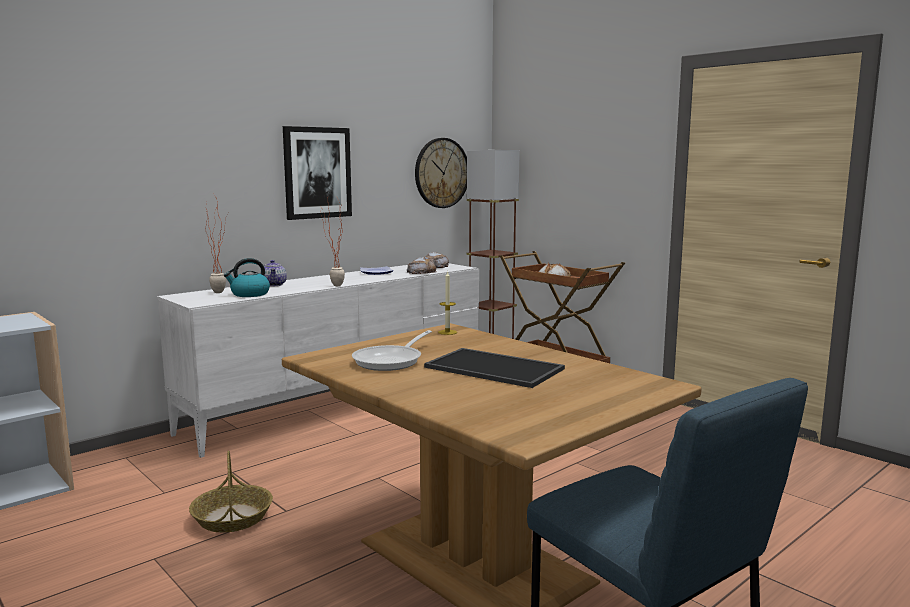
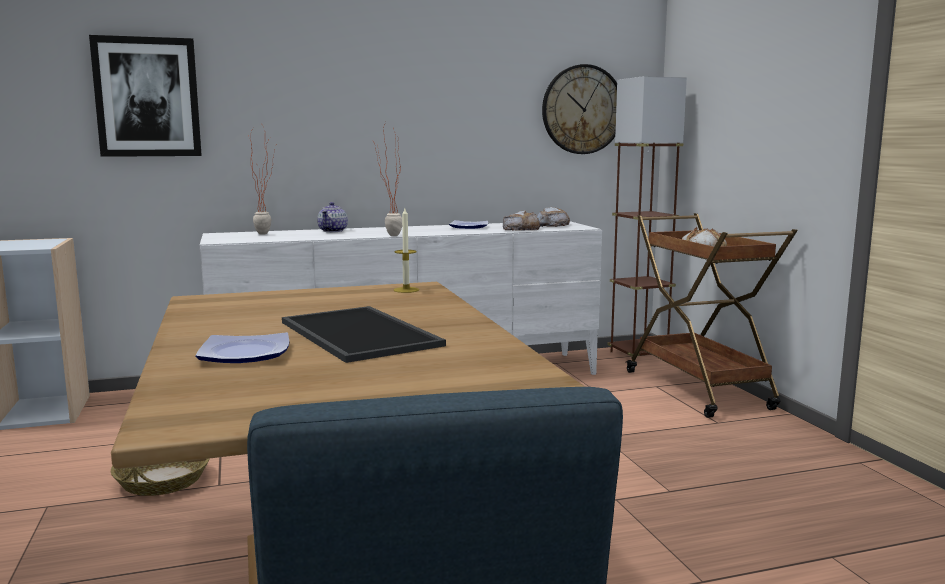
camera: 25 degrees right, 0 degrees up
(249, 294) = (286, 237): kettle -> none
(317, 173) = (405, 104): picture -> picture (147, 97)
(391, 361) = (266, 312): frying pan -> none
(456, 392) = (243, 354): none -> plate

